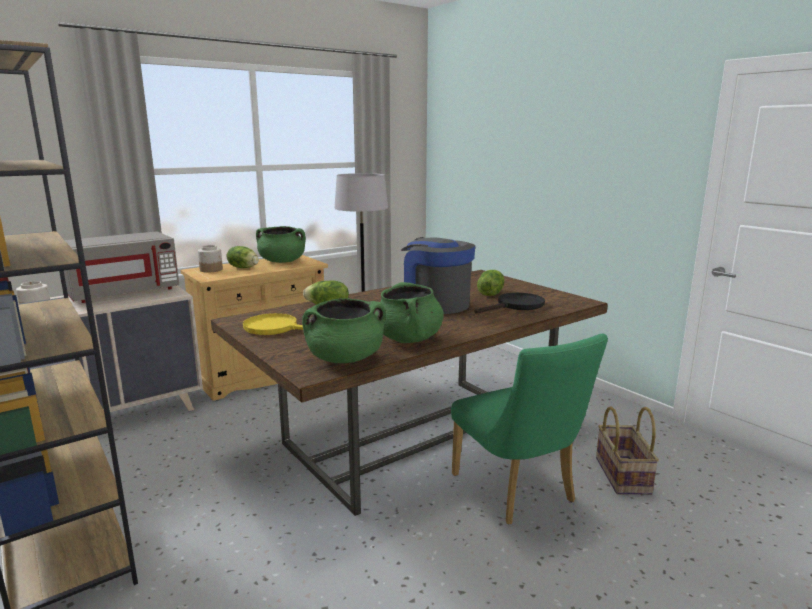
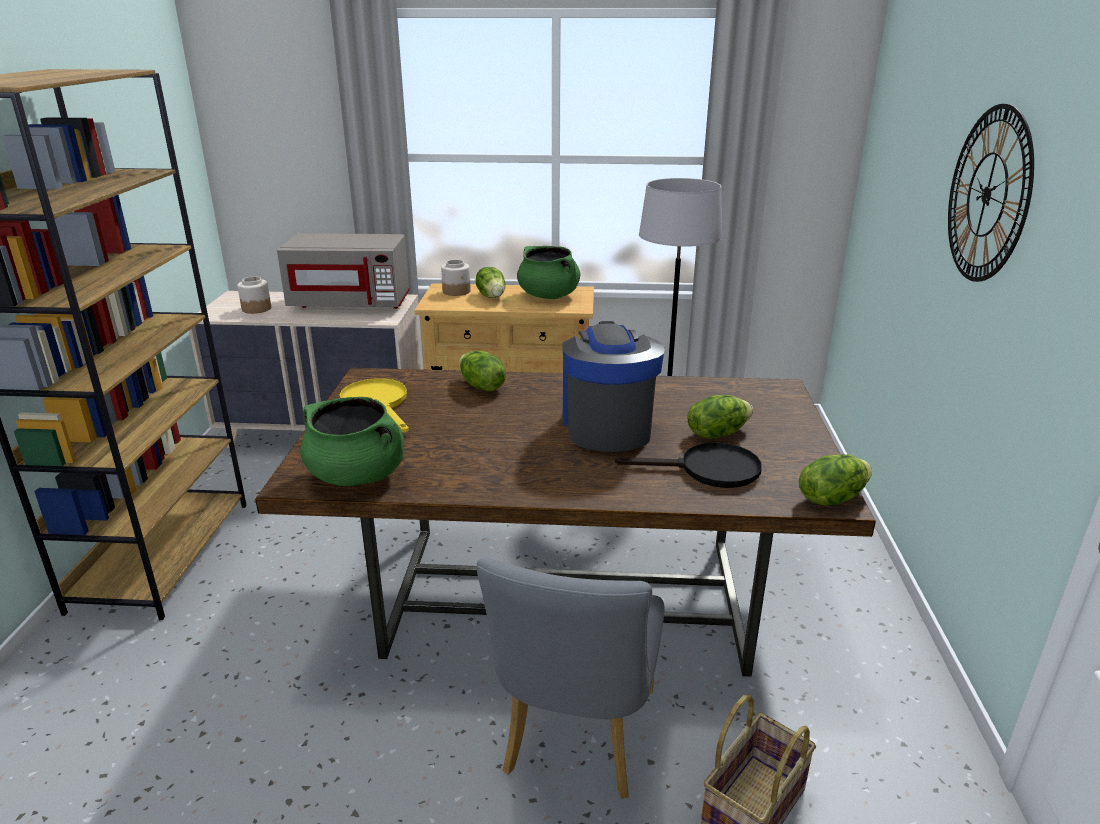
camera: 40 degrees right, 10 degrees up
(408, 339) = (467, 474): green cooking pot -> none
(518, 492) = (575, 740): green chair -> grey chair
(561, 150) = (987, 195): none -> wall clock
(579, 301) = (831, 498): none -> lettuce

